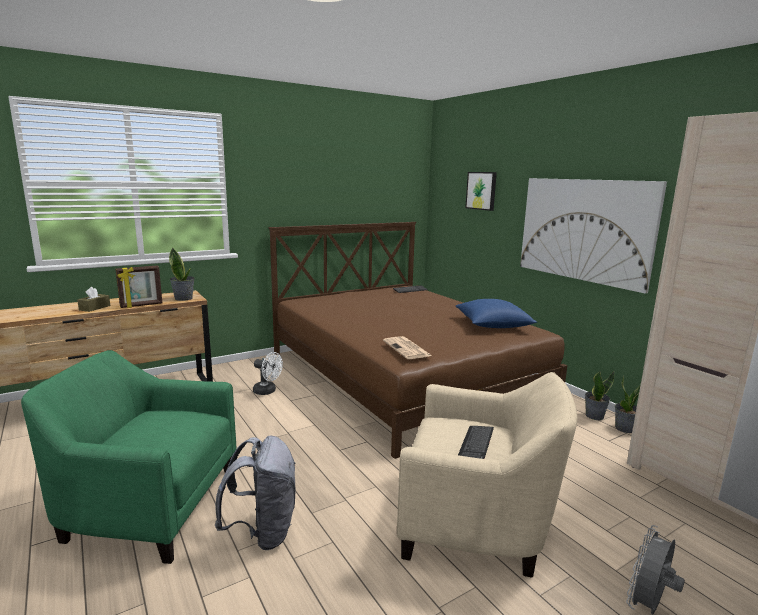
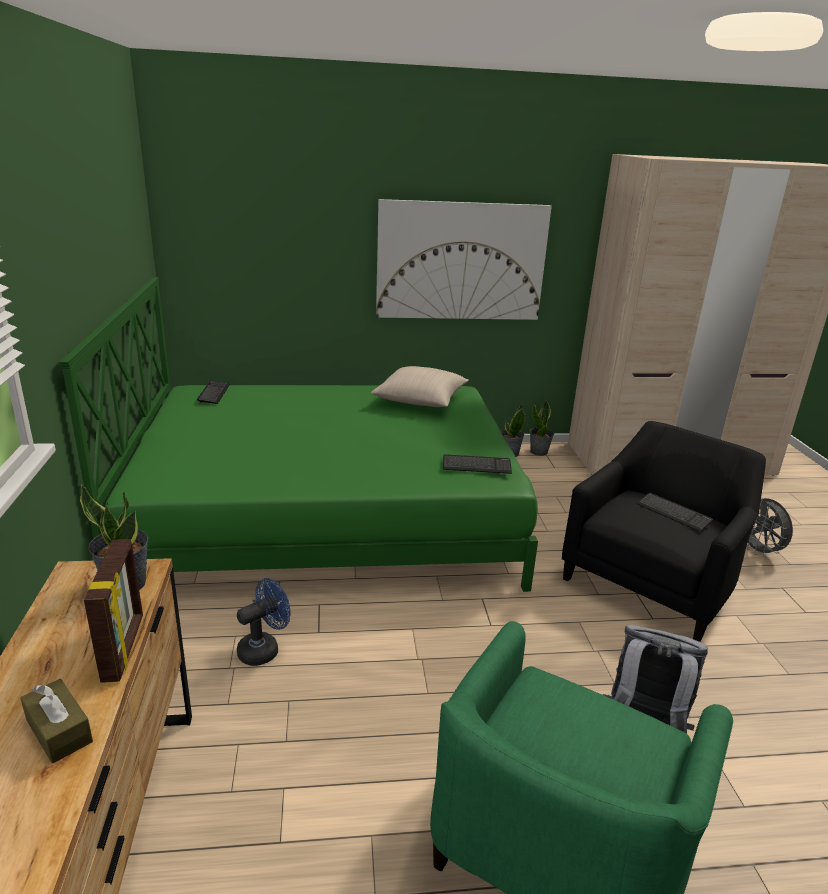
camera: 65 degrees left, 10 degrees up
(267, 391) = (264, 649): white fan -> blue fan
(403, 375) = (326, 515): brown bed -> green bed
(407, 349) = (476, 466): newspaper -> keyboard
(477, 520) = (652, 581): beige armchair -> black armchair
(481, 190) = (285, 216): picture -> none
(492, 325) = (420, 400): blue pillow -> beige pillow

